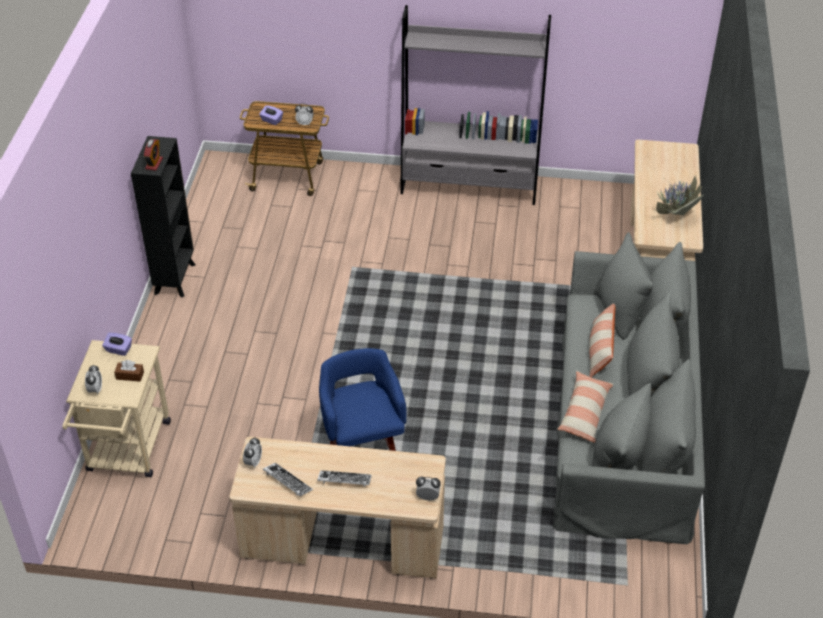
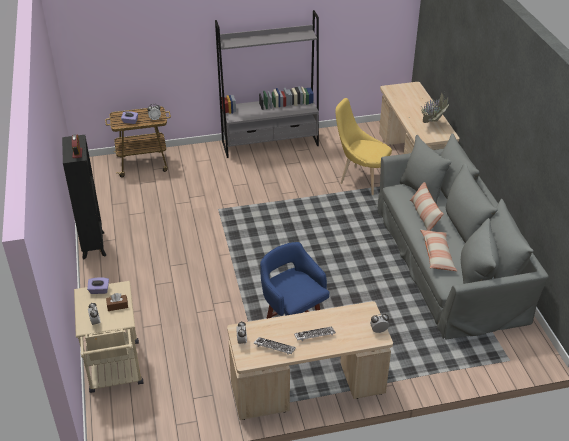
camera: 20 degrees left, 5 degrees down
(567, 269) = (360, 178): none -> yellow chair

